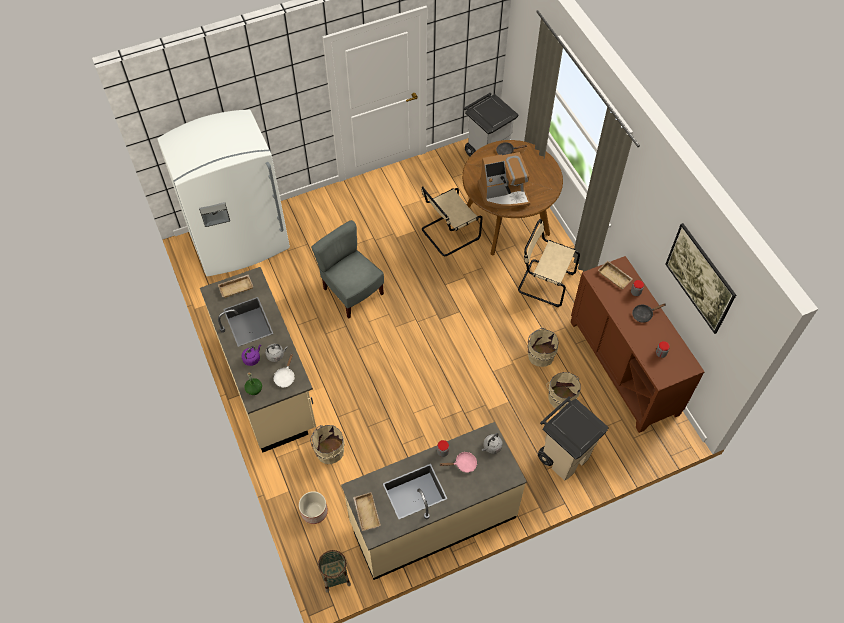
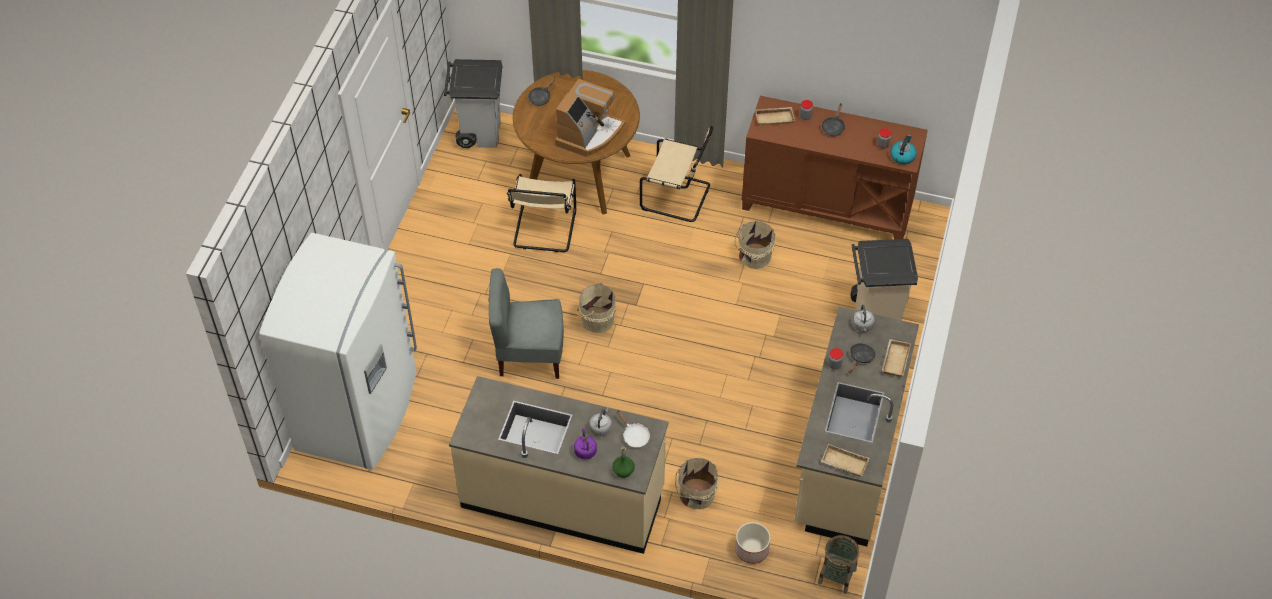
camera: 50 degrees left, 5 degrees down
(236, 287) = (481, 411): beige tray -> beige tray (894, 359)
(463, 464) = (860, 358): pink frying pan -> black frying pan
(543, 282) = (678, 197): beige chair -> beige chair turned 135 degrees counterclockwise
(561, 397) = (813, 272): beige bucket -> beige bucket (596, 319)
(663, 372) = (902, 156): none -> kettle
(695, 288) = (876, 57): picture -> none

